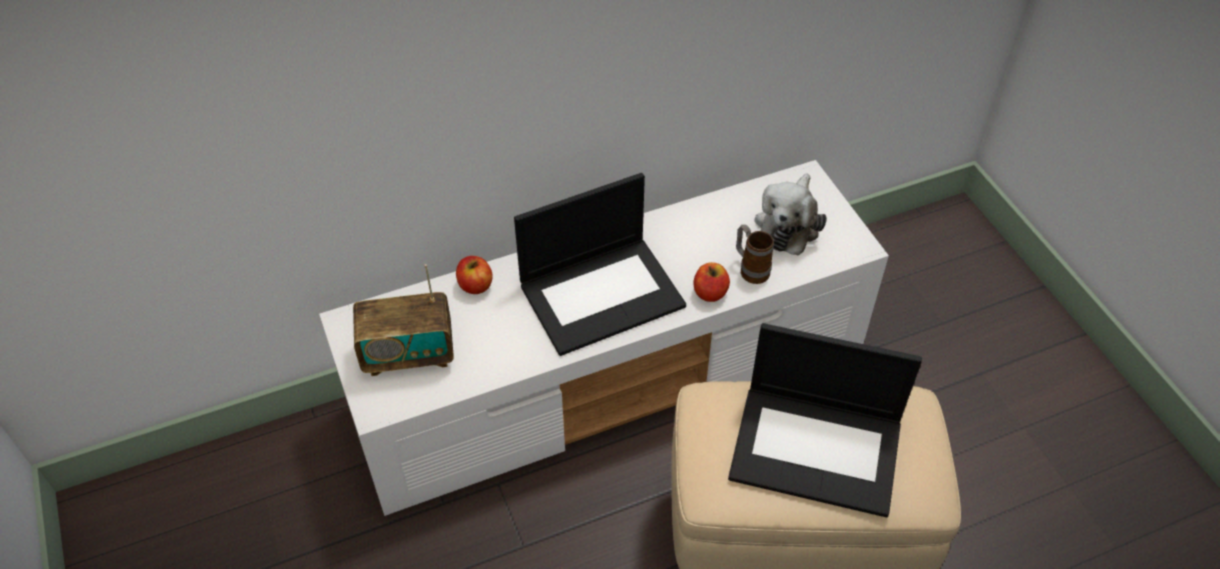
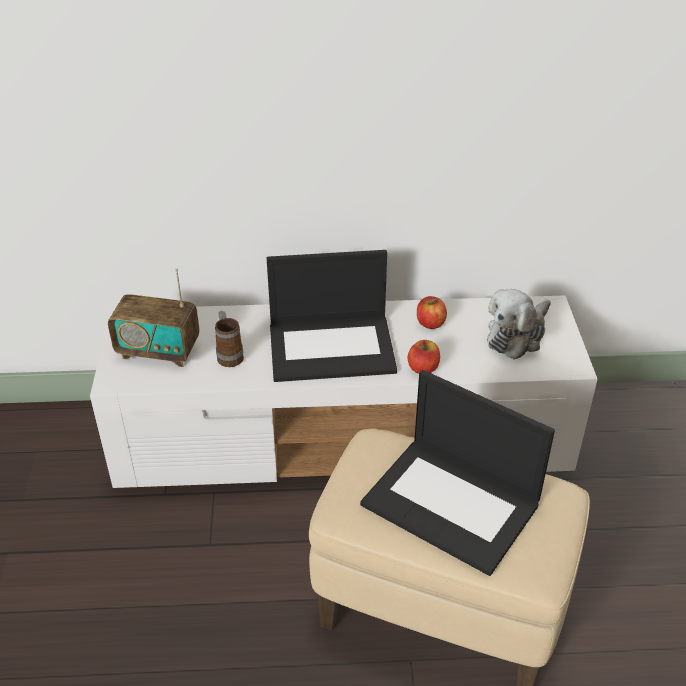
camera: 20 degrees right, 10 degrees down
(475, 285) = (236, 318): apple -> apple (430, 323)
(750, 269) = (467, 359): mug -> mug (229, 355)

